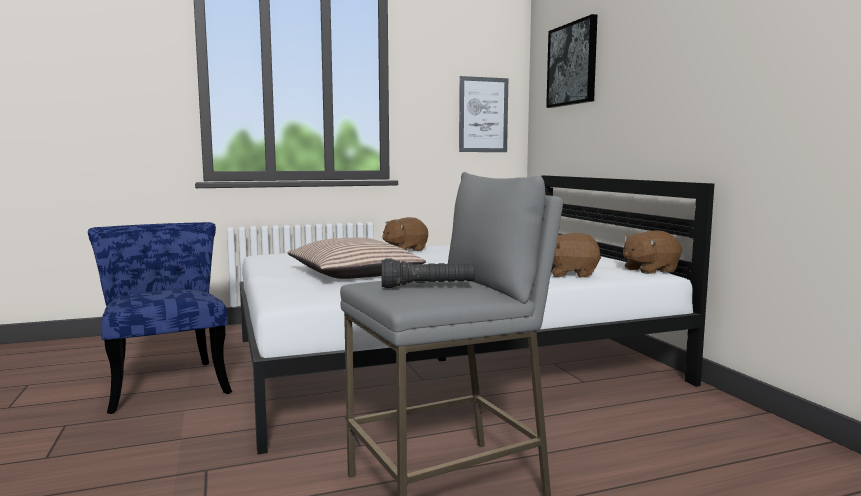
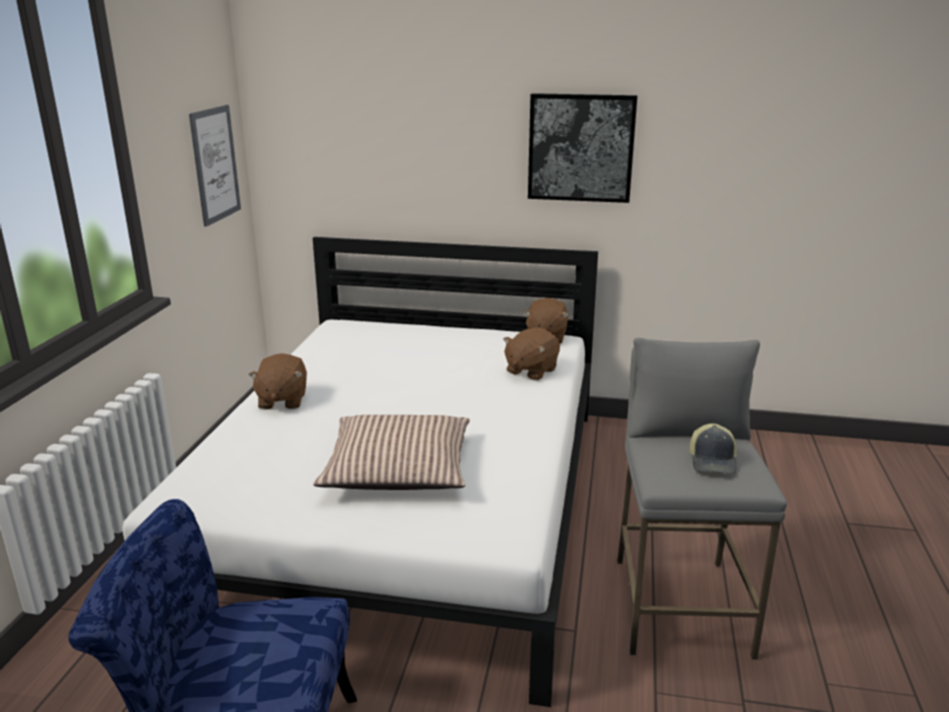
camera: 60 degrees left, 15 degrees up
(427, 287) = (713, 461): black flashlight -> cap
(572, 64) = (349, 99): picture -> picture (581, 148)

